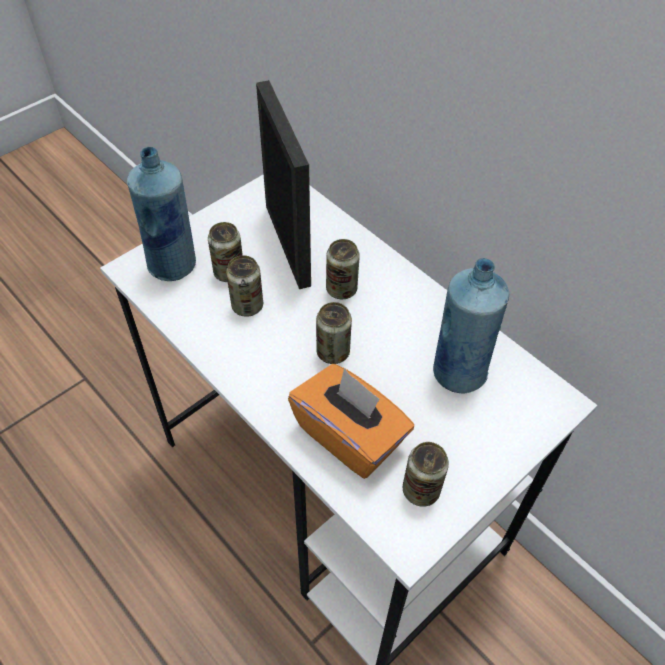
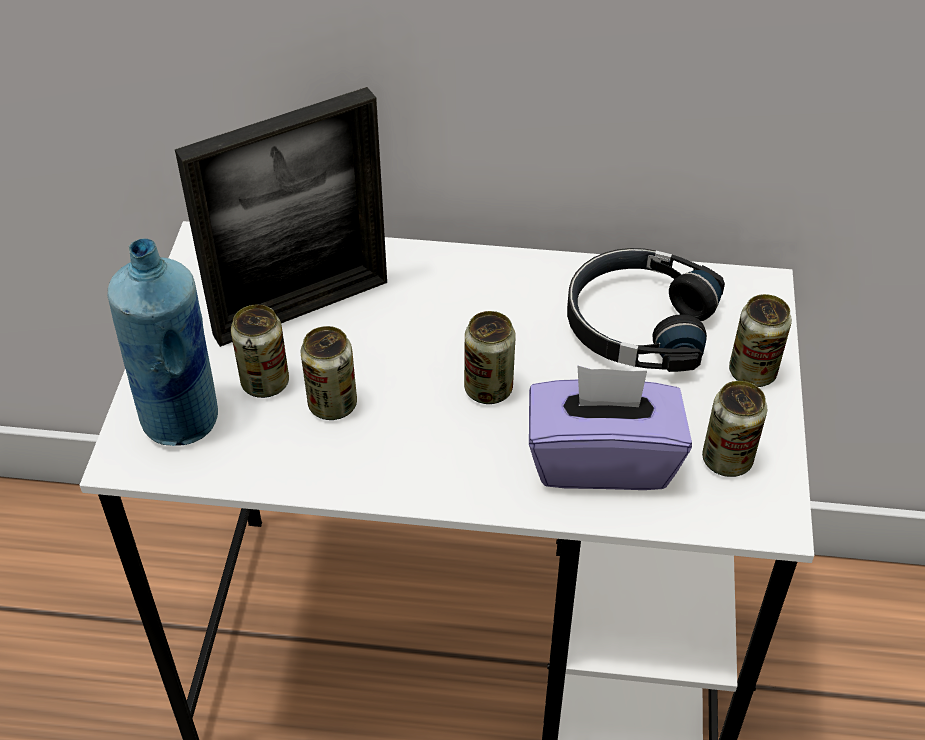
camera: 40 degrees left, 5 degrees down
(287, 244) = (301, 308): picture frame -> picture frame turned 120 degrees clockwise
(341, 289) = (422, 318): can -> can (752, 372)
(350, 435) = (602, 459): orange tissue box -> purple tissue box
(458, 372) = (638, 323): blue bottle -> black headphones

